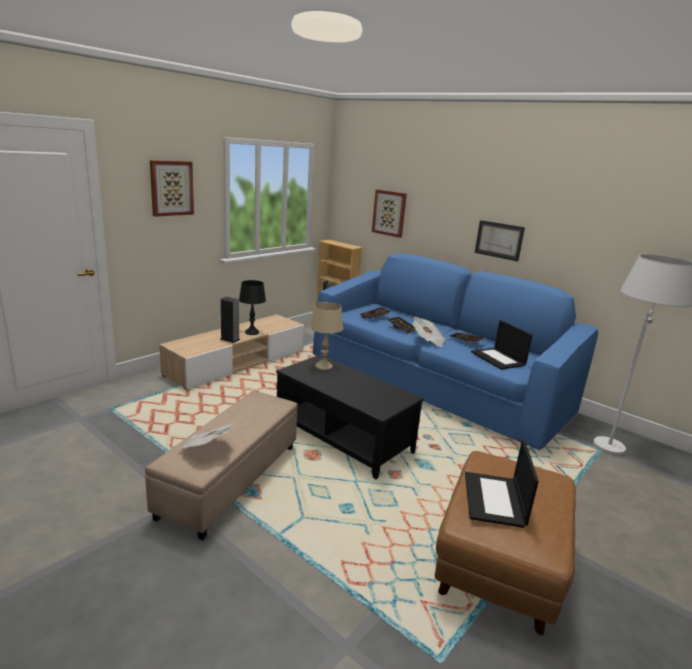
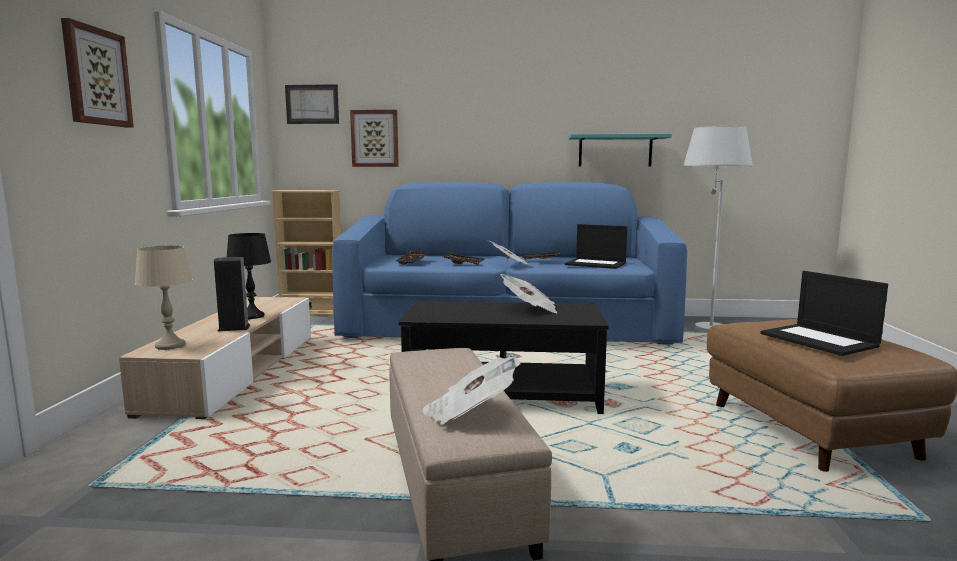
camera: 35 degrees left, 10 degrees down
(323, 367) = (447, 307): beige table lamp -> beige table lamp (170, 345)
(366, 387) = (530, 309): none -> newspaper
(499, 240) = (529, 147): picture -> picture (312, 104)
(573, 257) = (615, 151): none -> turquoise shelf

